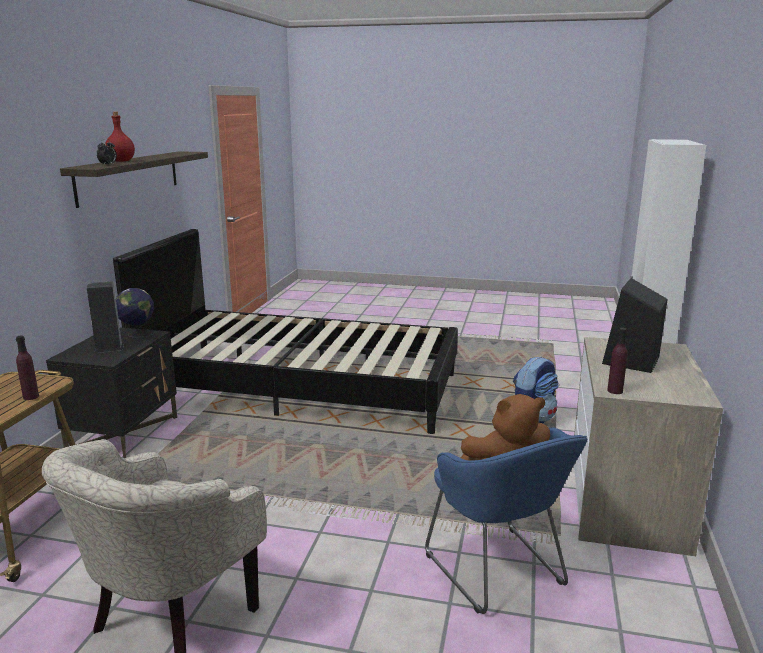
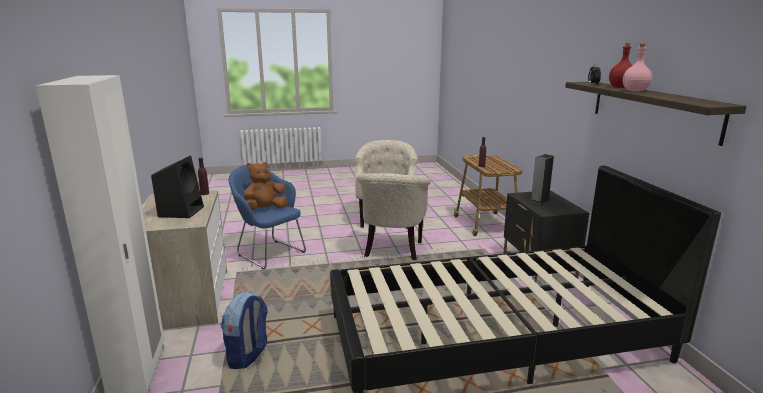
camera: 155 degrees right, 0 degrees up
(137, 334) = (554, 210): globe -> none
(145, 158) = (635, 91): none -> pink bottle
(271, 513) = (392, 250): none -> beige armchair

